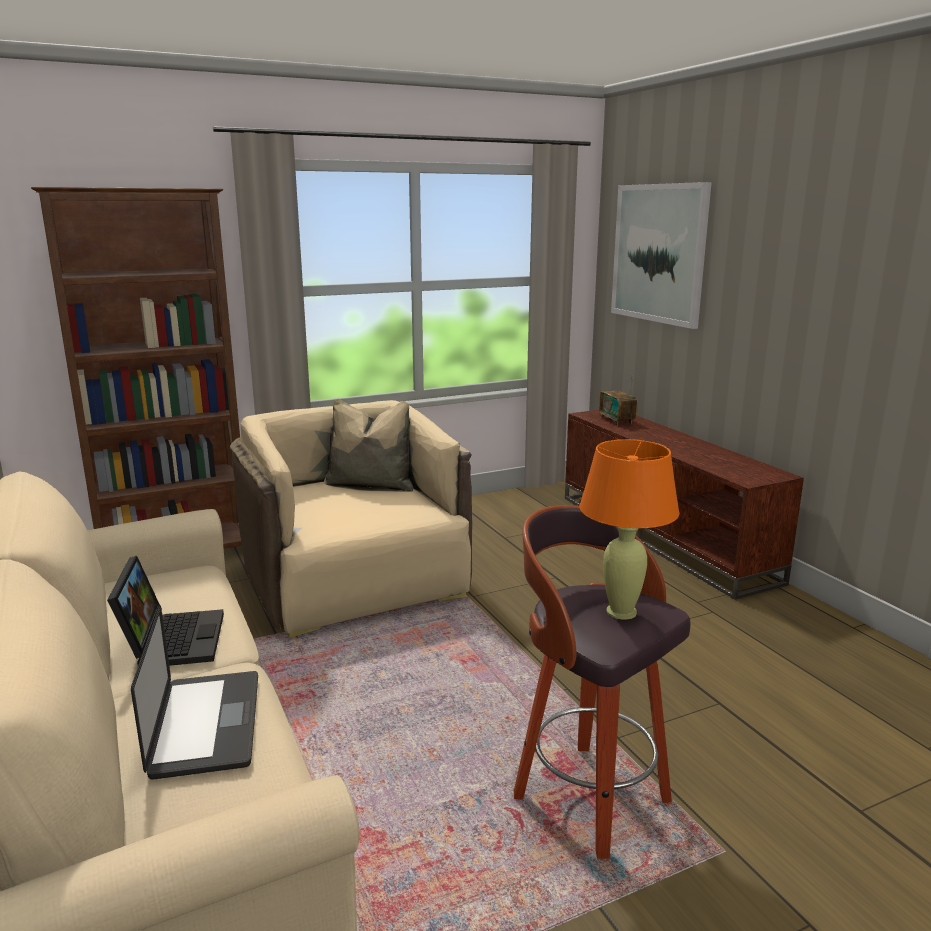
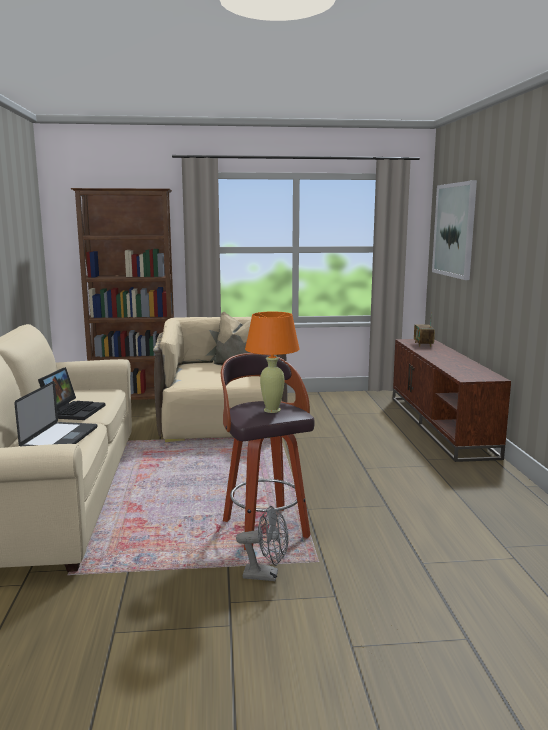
camera: 20 degrees right, 5 degrees down
(675, 909) = (266, 575): none -> grey fan

